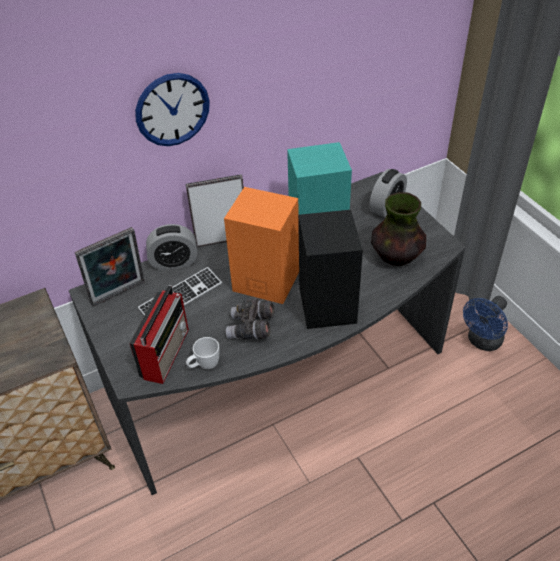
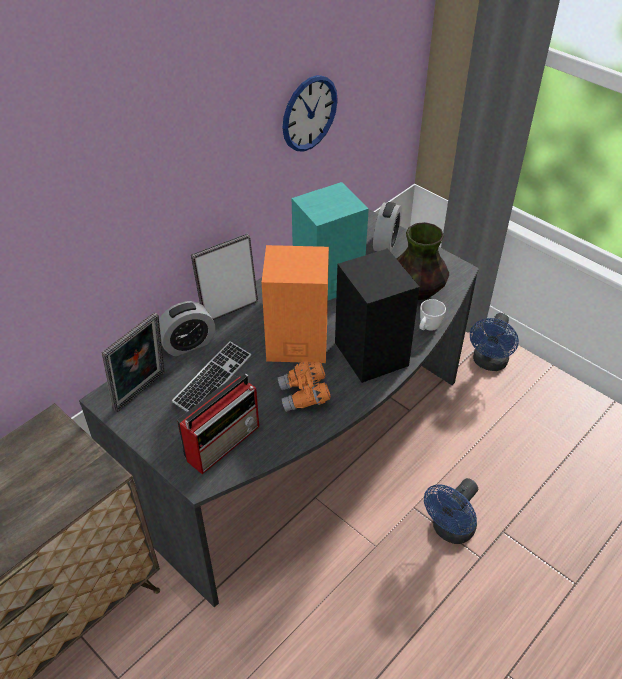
camera: 20 degrees left, 0 degrees up
(166, 352) = (224, 441): radio -> radio turned 45 degrees clockwise
(172, 110) = (176, 174): wall clock -> wall clock (309, 113)
(204, 366) = (272, 446): white mug -> white mug (428, 328)
(251, 329) = (304, 396): grey binoculars -> orange binoculars
(383, 488) = (450, 531): none -> blue fan

